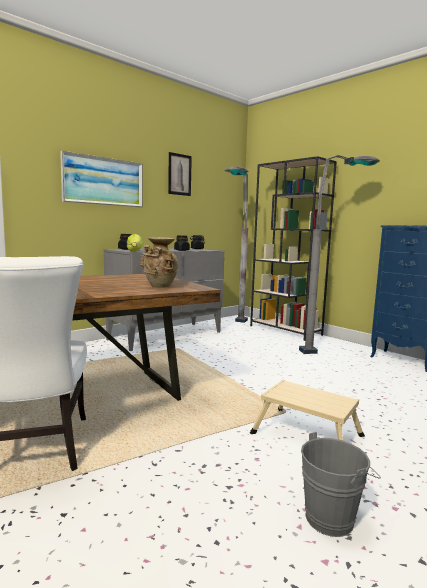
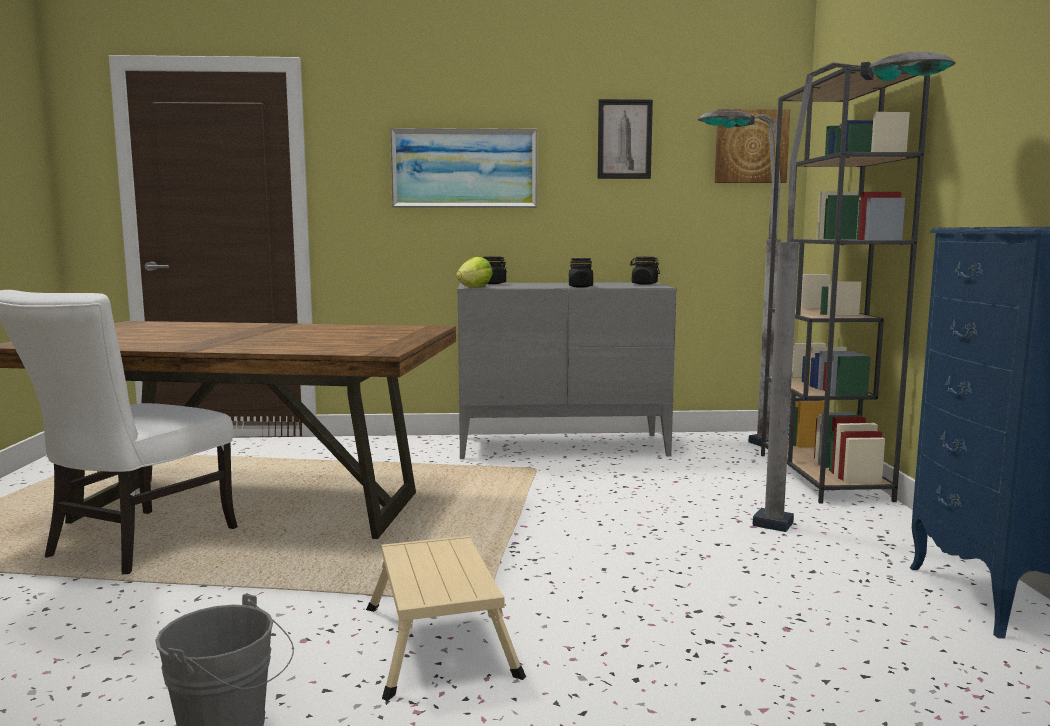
camera: 40 degrees right, 0 degrees up
(159, 286) = (343, 344): beige vase -> none
(226, 184) = (751, 146): none -> picture

